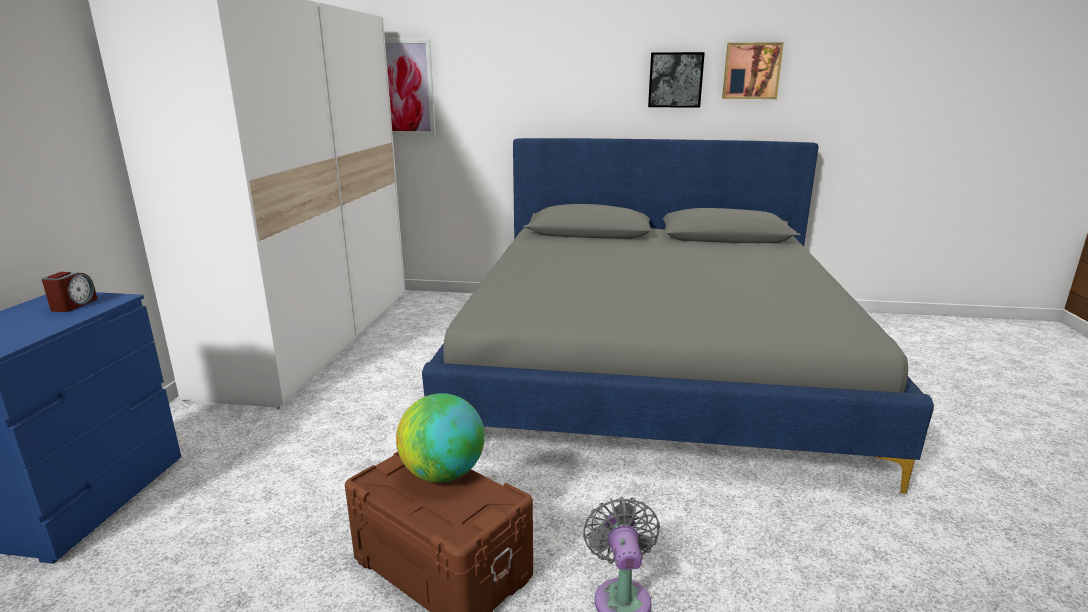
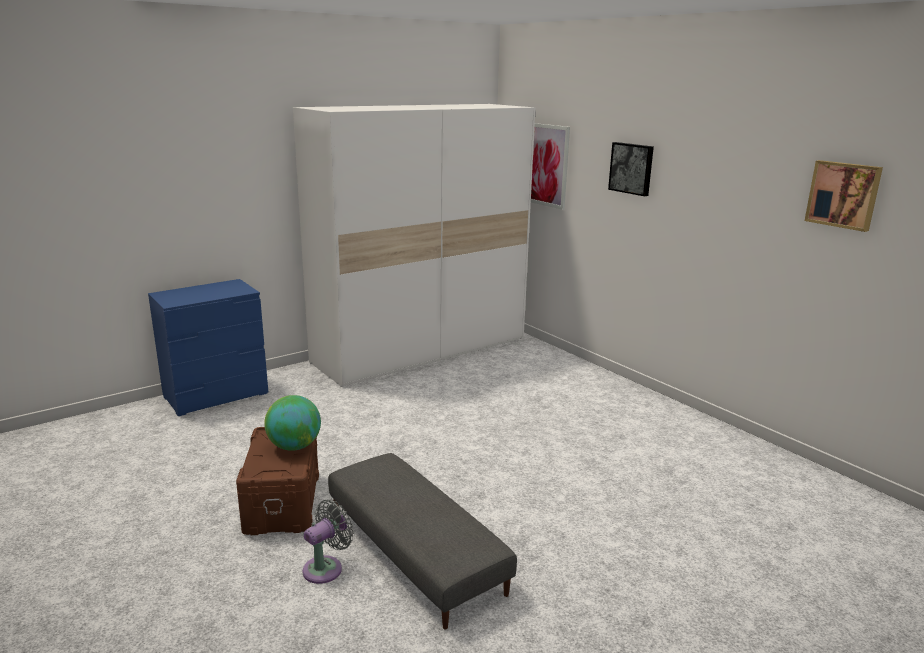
camera: 45 degrees right, 0 degrees up
(74, 305) = (229, 289): alarm clock -> none
(653, 365) = (604, 466): grey bed -> none
(659, 516) = (415, 550): none -> grey ottoman
(675, 80) = (762, 192): picture -> picture (632, 168)

